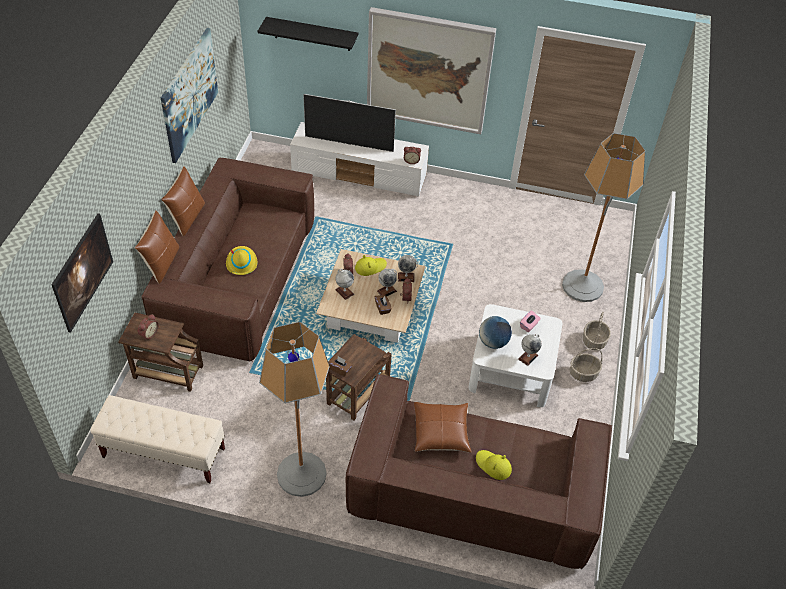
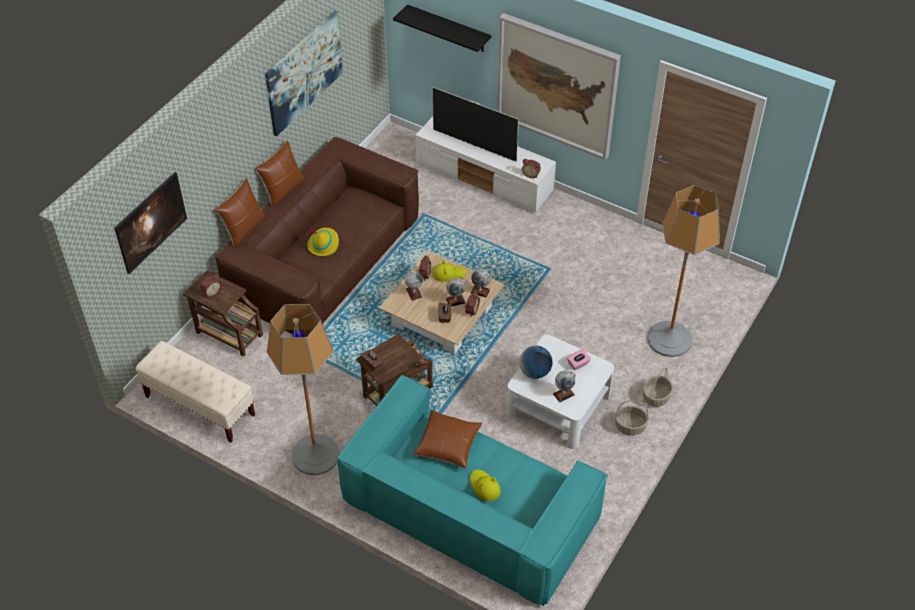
camera: 20 degrees right, 0 degrees up
(473, 491) = (470, 510): brown sofa -> turquoise sofa

